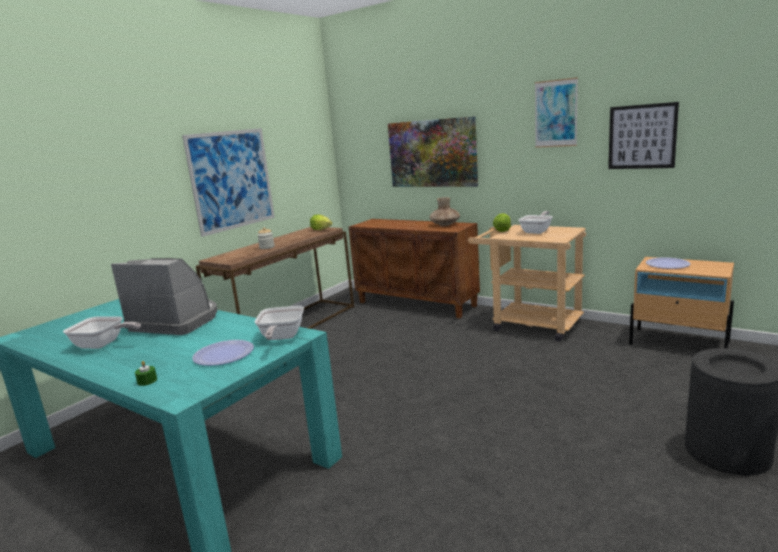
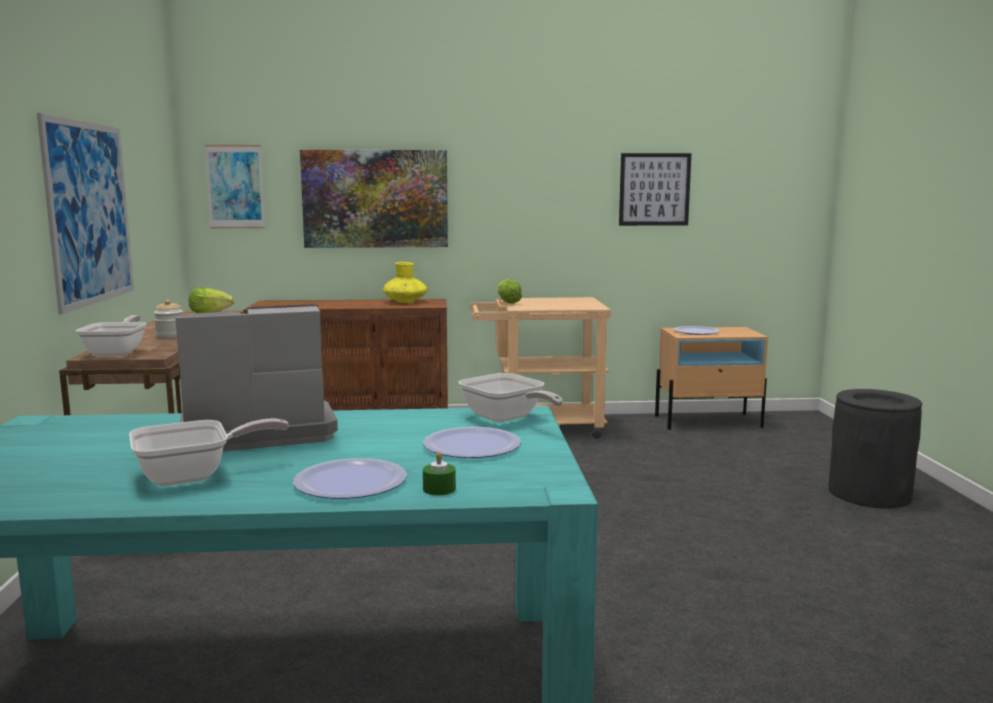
camera: 40 degrees left, 5 degrees down
(133, 365) = (350, 482): none -> plate
(445, 224) = (405, 301): brown vase -> yellow vase
(537, 231) = (551, 302): frying pan -> frying pan (118, 352)
(556, 113) = (557, 155): picture -> picture (235, 187)

